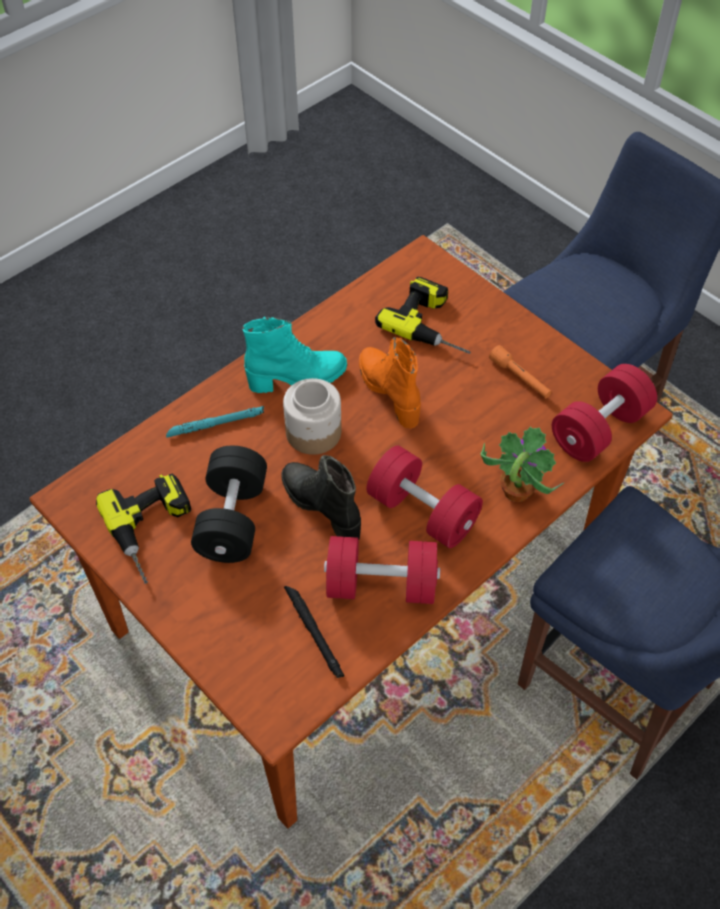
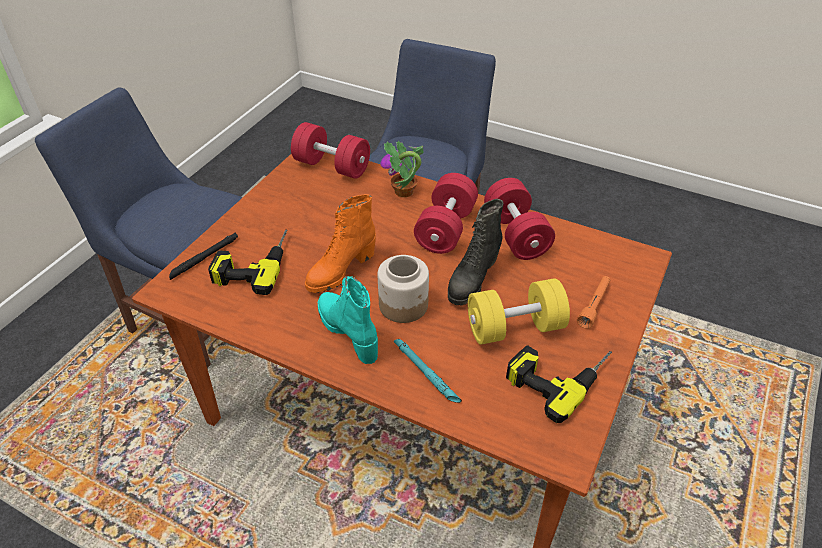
camera: 110 degrees left, 10 degrees down
(232, 519) = (515, 328): black dumbbell -> yellow dumbbell
(313, 633) = (574, 256): black flashlight -> black flashlight (204, 258)
(520, 378) = (298, 207): orange flashlight -> orange flashlight (594, 305)

